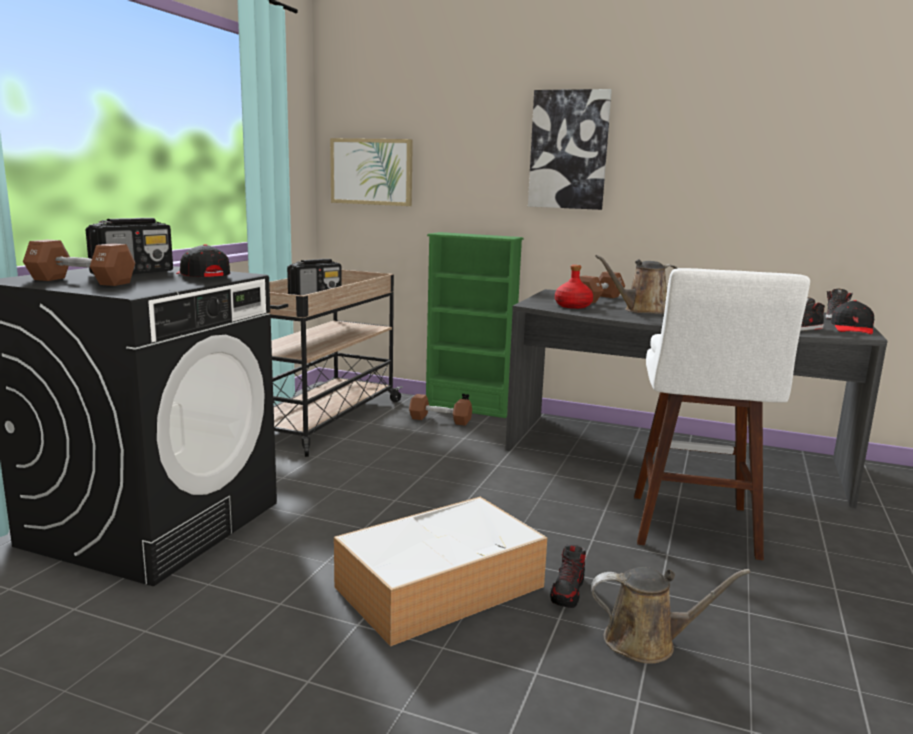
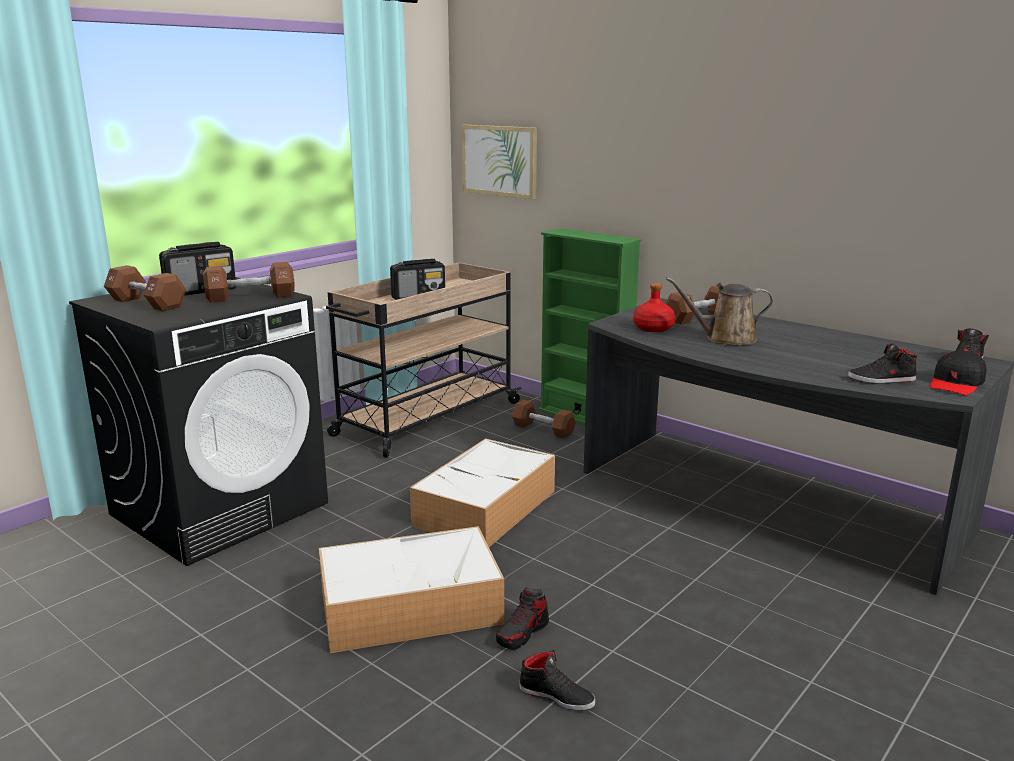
camera: 20 degrees right, 5 degrees up
(202, 276) = (251, 297): black cap -> brown dumbbell
(441, 490) = (485, 509): none -> storage box
(569, 150) = (688, 144): picture -> none
(647, 642) = (557, 695): brown watering can -> black shoe
(693, 529) = (711, 589): white stool -> none

